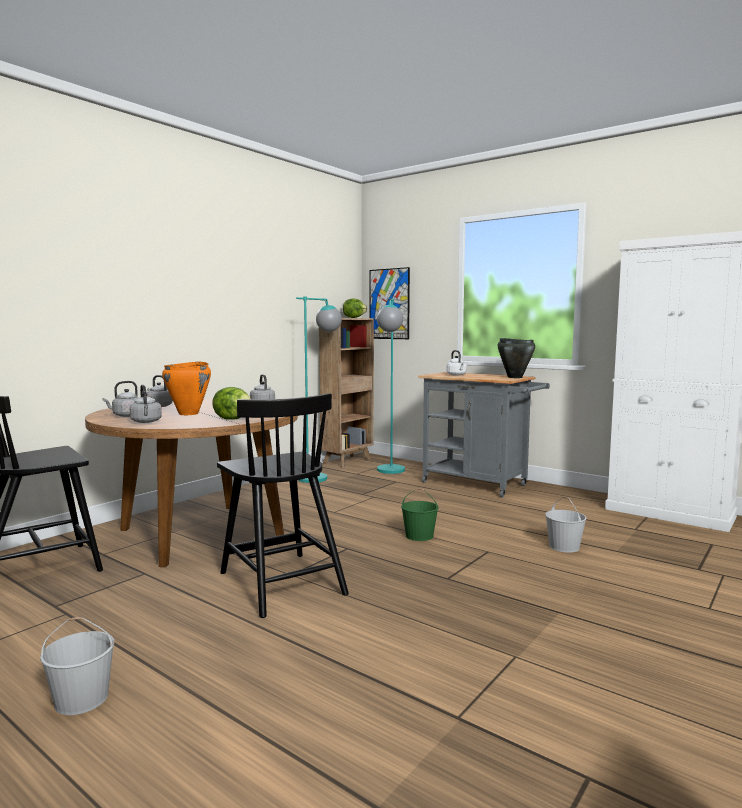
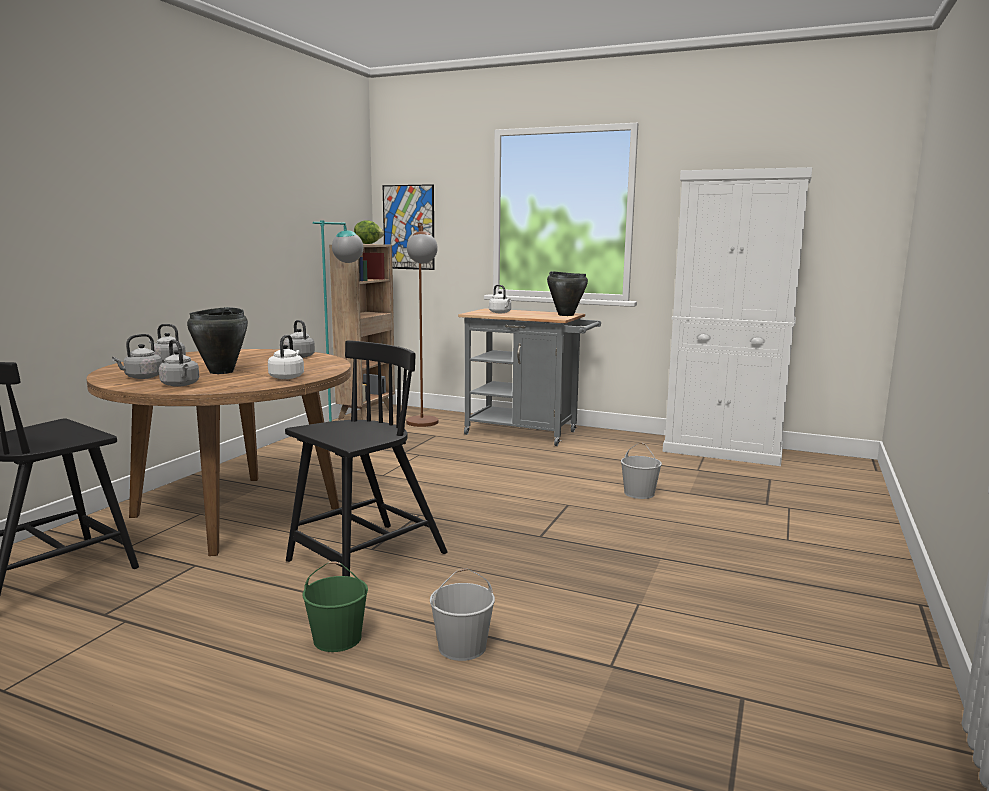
camera: 15 degrees left, 5 degrees up
(80, 699) = (209, 708): white bucket -> white bucket (461, 647)
(189, 414) = (222, 372): orange cooking pot -> black cooking pot
(233, 419) = (287, 377): lettuce -> white kettle
(281, 582) = (365, 558): black chair -> black chair turned 90 degrees counterclockwise
(390, 472) = (423, 425): turquoise floor lamp -> brown floor lamp
(420, 536) = (490, 494): green bucket -> green bucket (338, 638)

